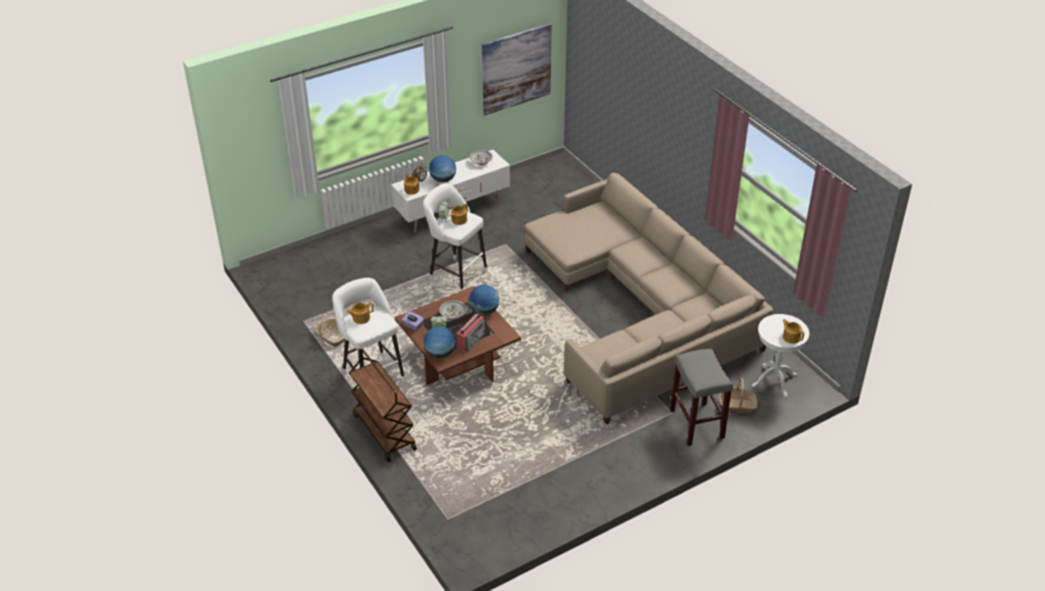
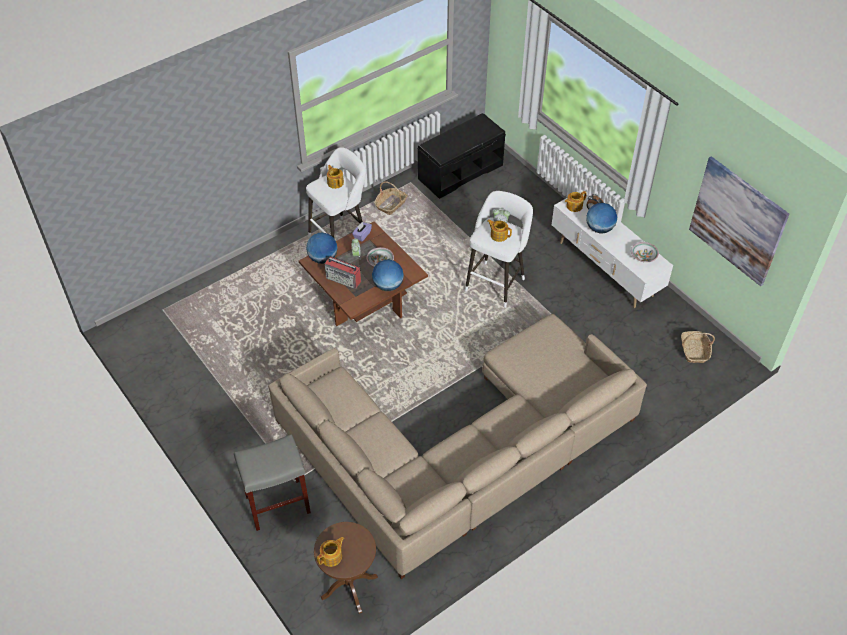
camera: 85 degrees right, 10 degrees up
(298, 286) = (460, 171): none -> black bench
(383, 432) = (268, 255): brown cart -> none
(737, 405) = (306, 545): basket -> basket (694, 351)
(774, 381) = (349, 587): white side table -> brown side table

